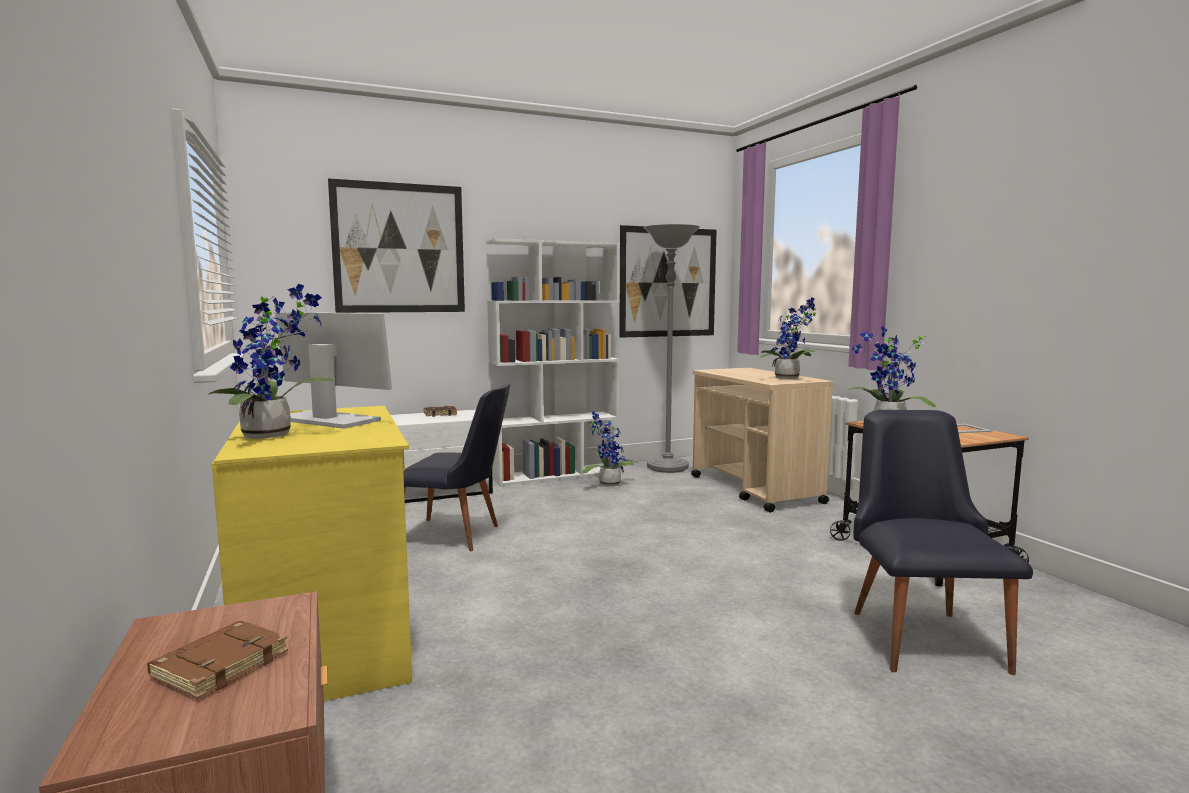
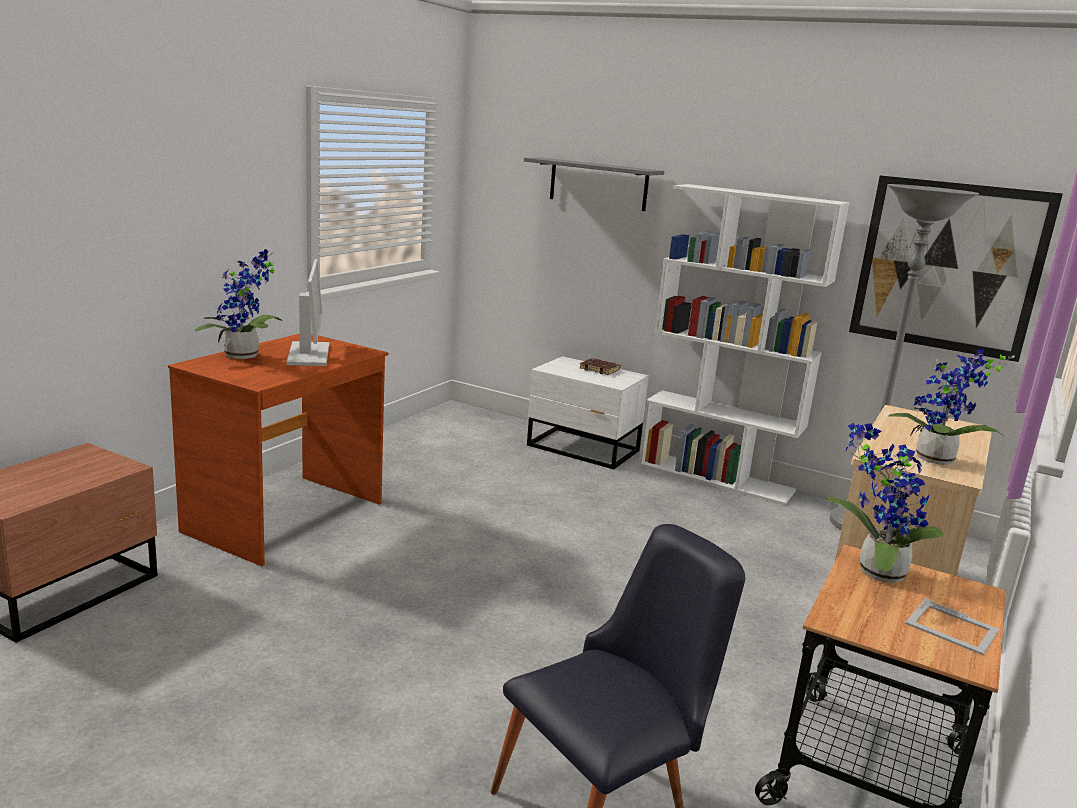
camera: 50 degrees right, 10 degrees up
(220, 664) = (48, 479): brown book -> none
(329, 639) = (286, 518): yellow desk -> brown desk
(399, 248) = (598, 184): picture -> grey shelf
(457, 536) = (498, 492): black chair -> none
(607, 484) = (739, 510): potted plant -> none

